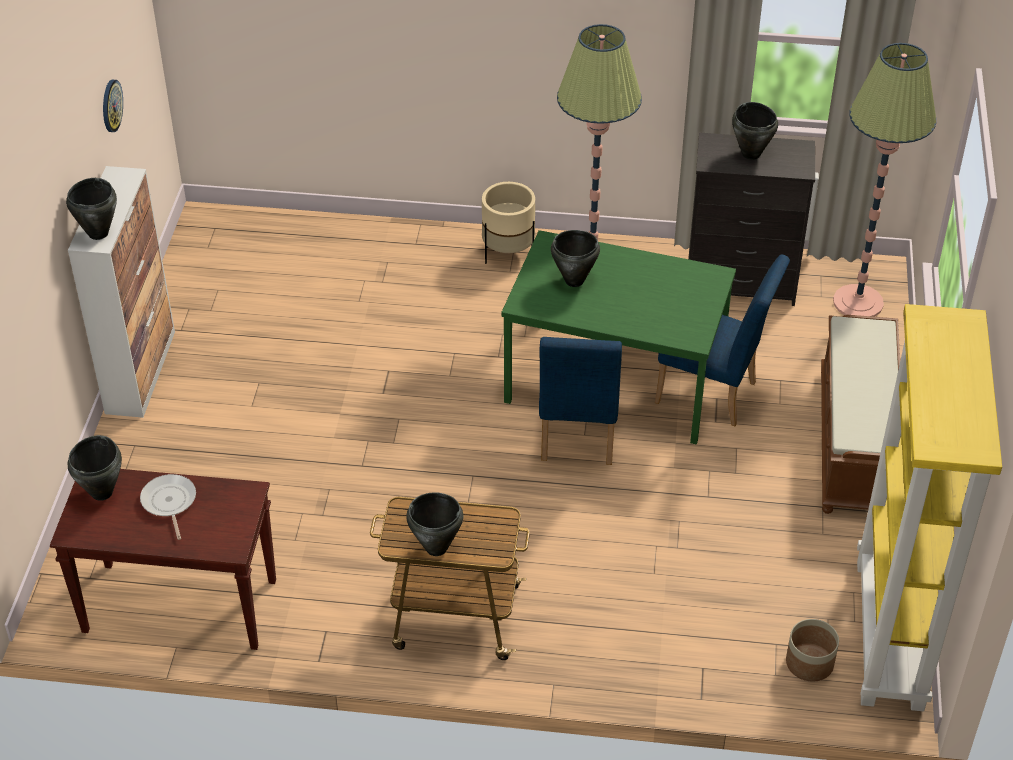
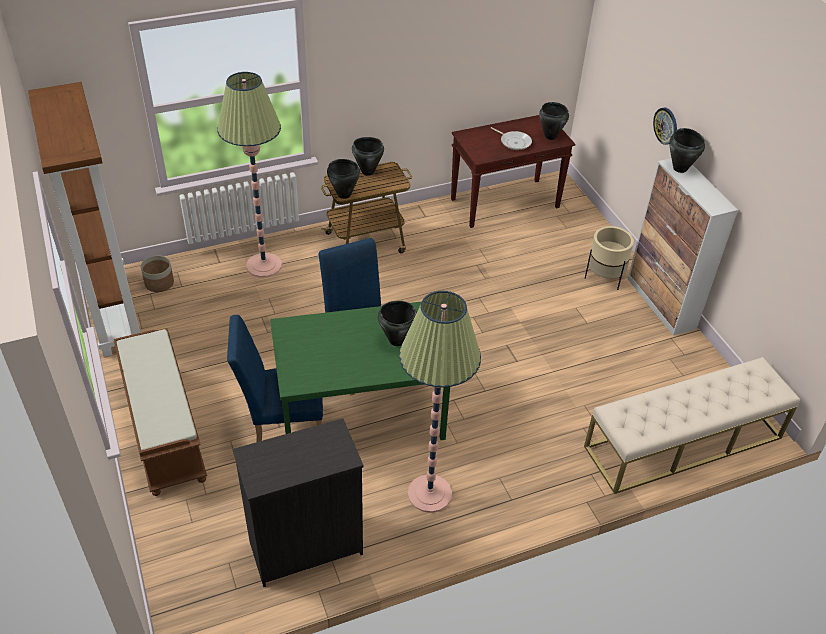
camera: 150 degrees right, 0 degrees up
(111, 105) = (771, 208): wall clock -> wall clock (666, 125)
(295, 235) = (683, 442): none -> beige bench
(508, 253) = (514, 495): beige planter -> beige planter (604, 278)
(751, 154) = (302, 456): black cooking pot -> black cooking pot (344, 195)
(858, 302) = (193, 570): floor lamp -> floor lamp (264, 265)
(891, 635) = (113, 312): yellow bookcase -> brown bookcase

